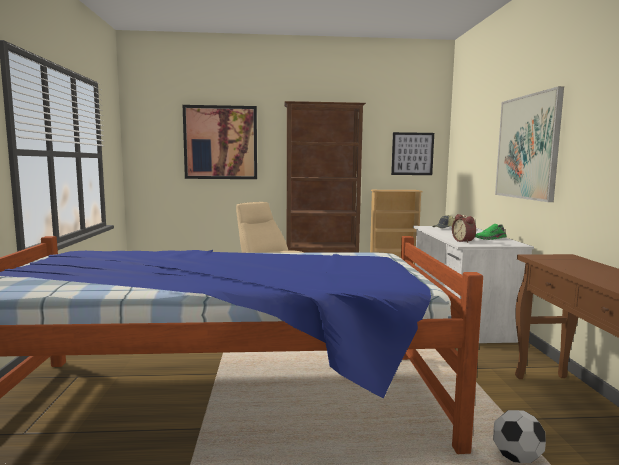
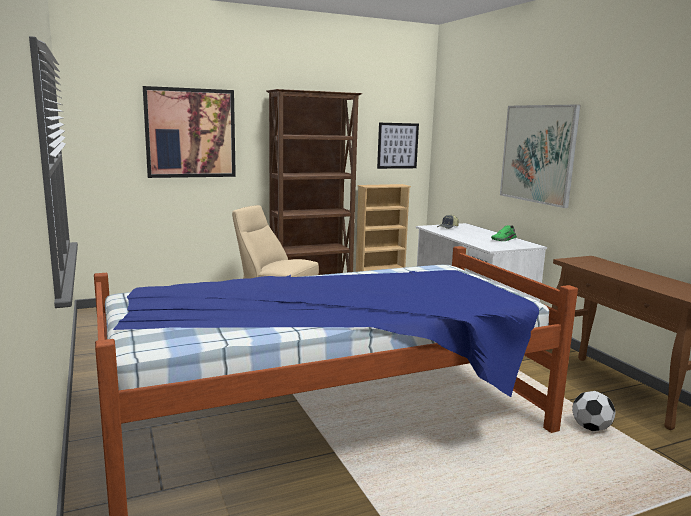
camera: 20 degrees left, 5 degrees up
(464, 241) = (486, 244): alarm clock -> none

